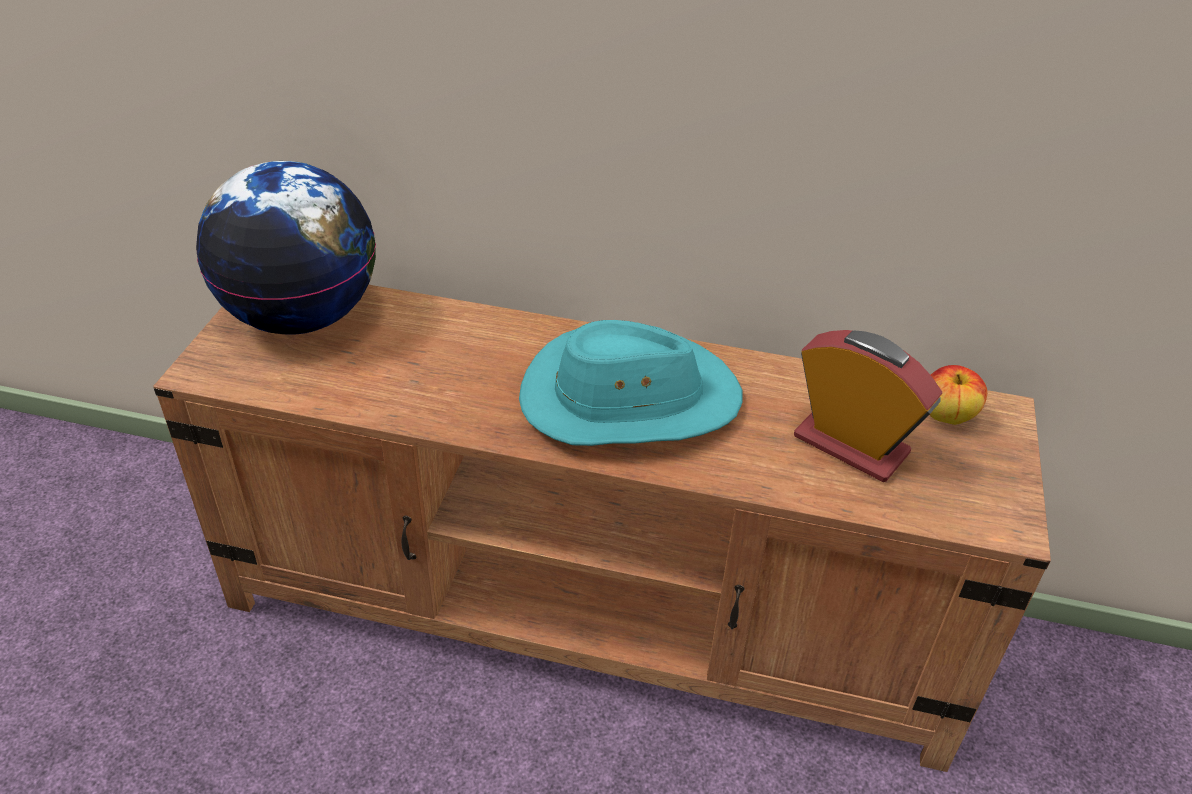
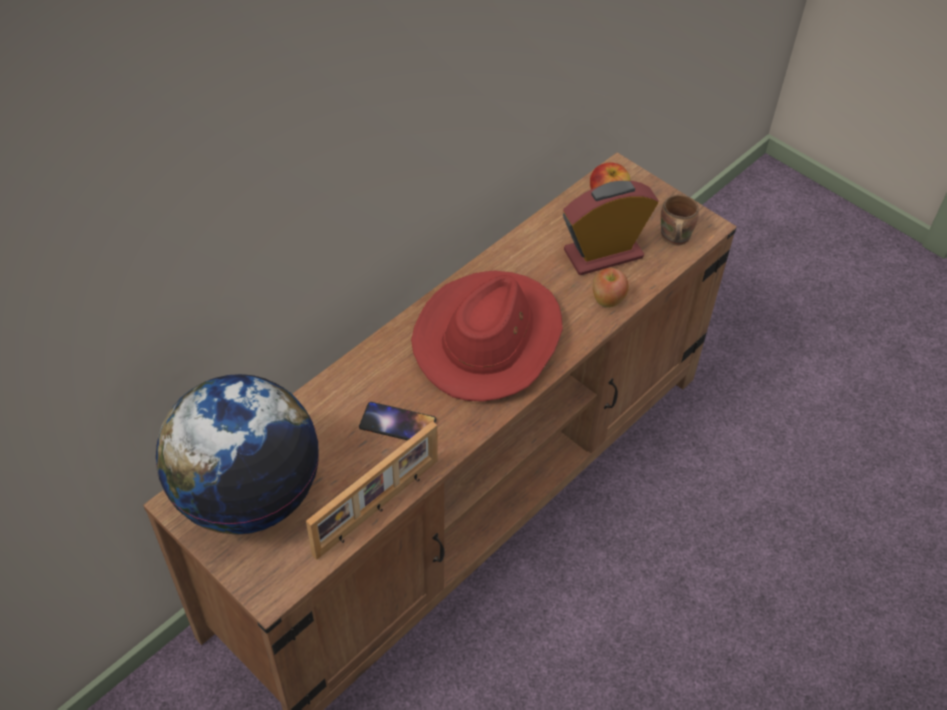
camera: 60 degrees left, 10 degrees up
(336, 404) = (378, 508): none -> picture frame
(456, 376) = (397, 423): none -> phone
(628, 398) = (489, 338): turquoise hat -> red hat
(781, 475) = (607, 300): none -> apple
(952, 500) = (673, 237): none -> brown mug

